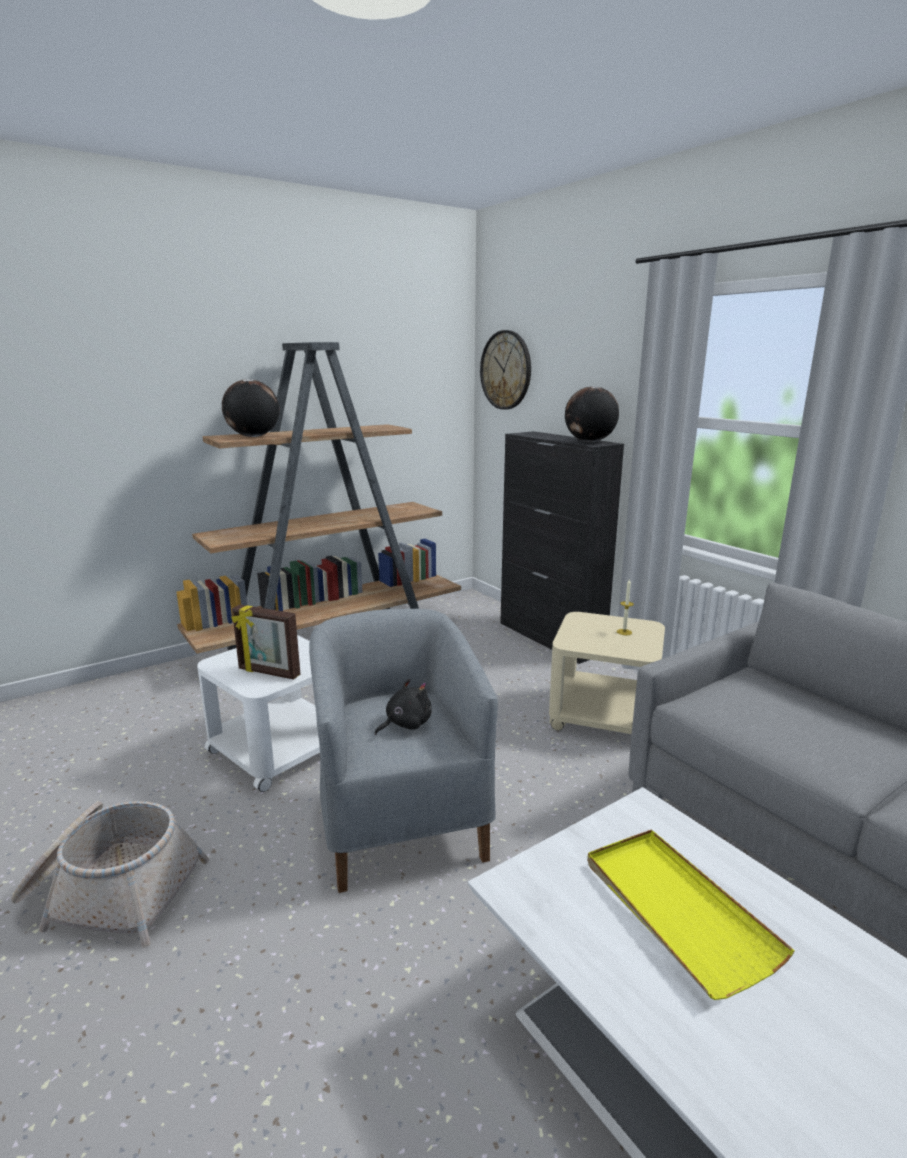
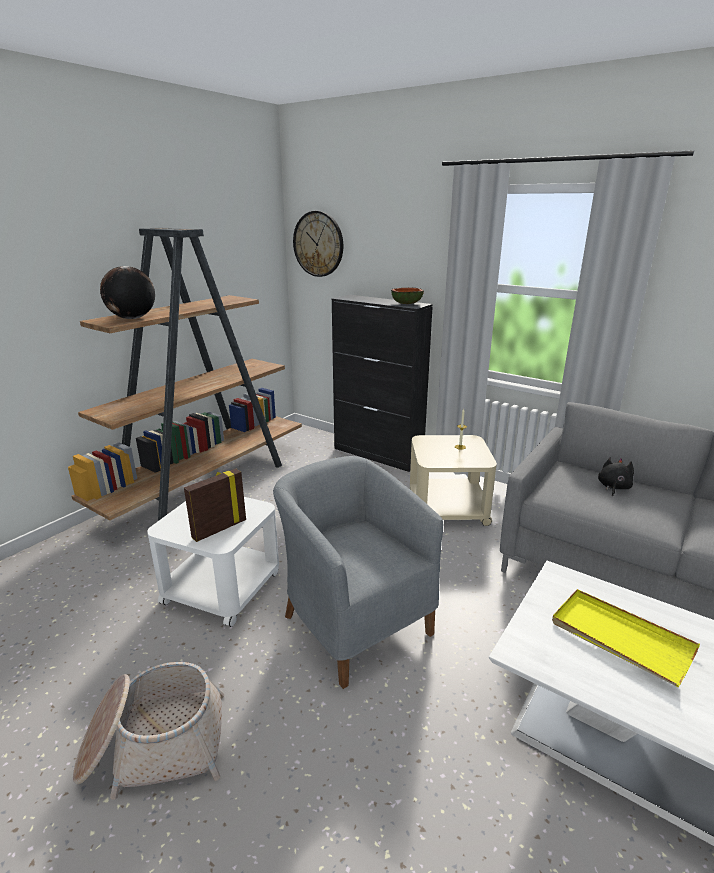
camera: 20 degrees left, 5 degrees up
(268, 673) = (219, 528): picture frame -> picture frame turned 135 degrees clockwise
(405, 724) = (366, 550): black plush toy -> black plush toy (613, 487)
(589, 442) = (406, 303): globe -> bowl

